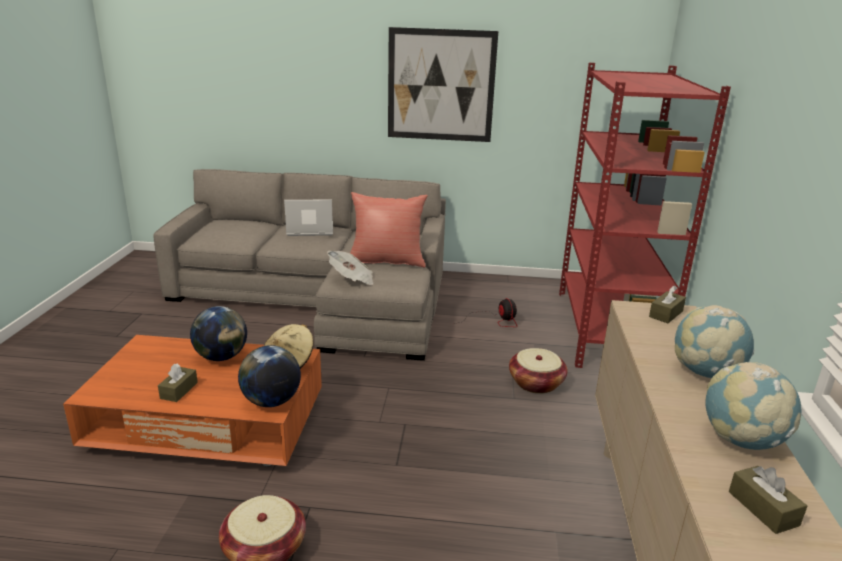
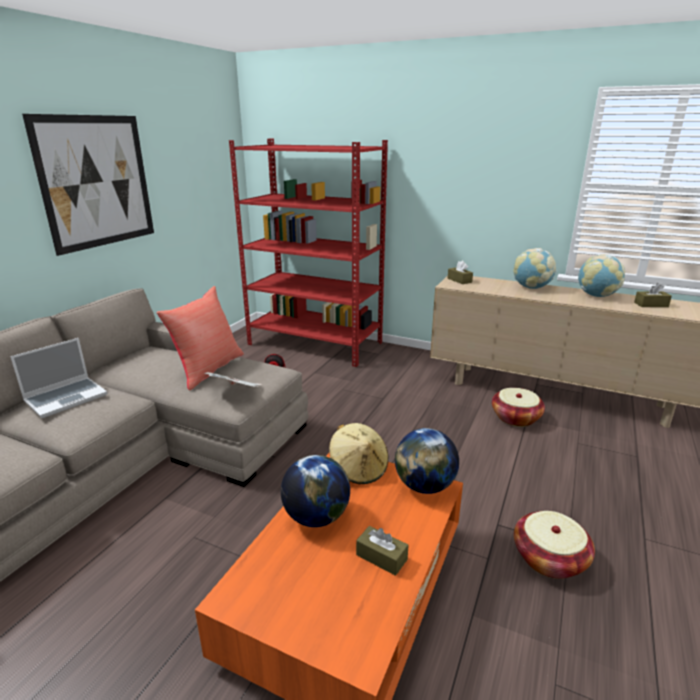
camera: 70 degrees left, 0 degrees up
(309, 230) = (67, 397): laptop -> laptop turned 150 degrees counterclockwise
(536, 383) = (368, 385): basket -> basket (515, 418)

